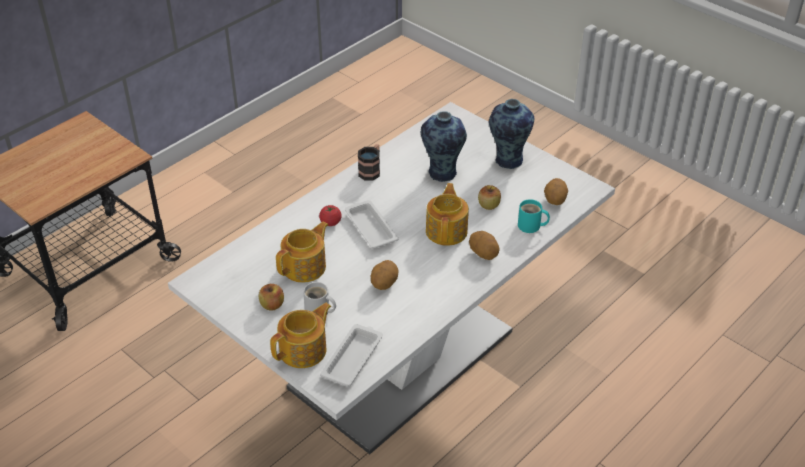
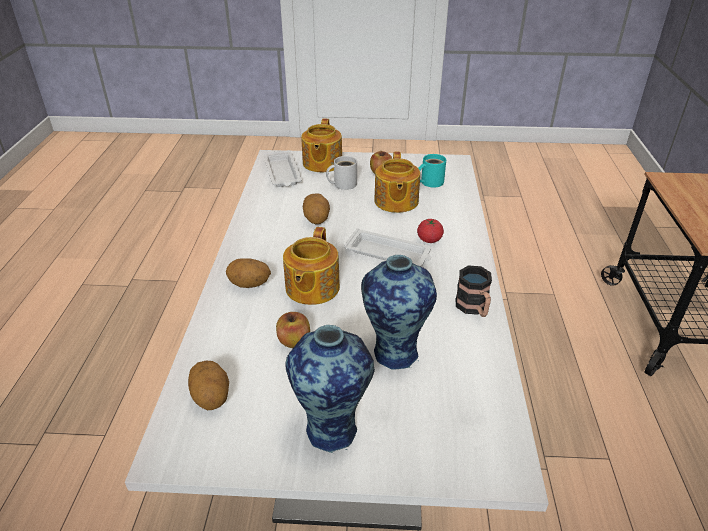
camera: 140 degrees right, 5 degrees down
(447, 231) = (311, 288): teapot -> teapot turned 45 degrees clockwise
(531, 226) = (218, 342): turquoise mug -> turquoise mug (430, 182)

